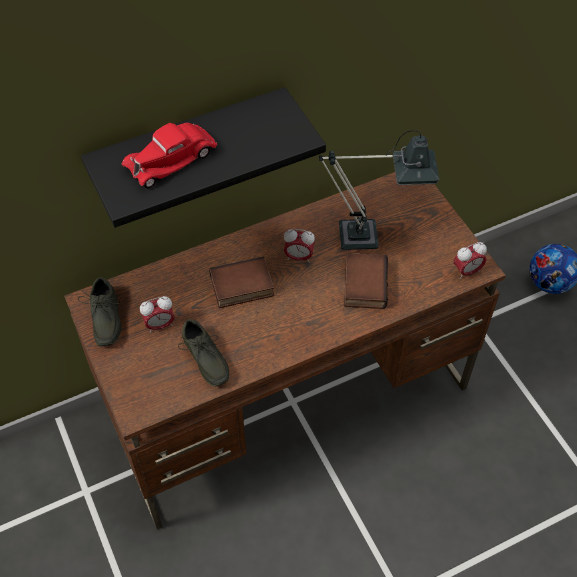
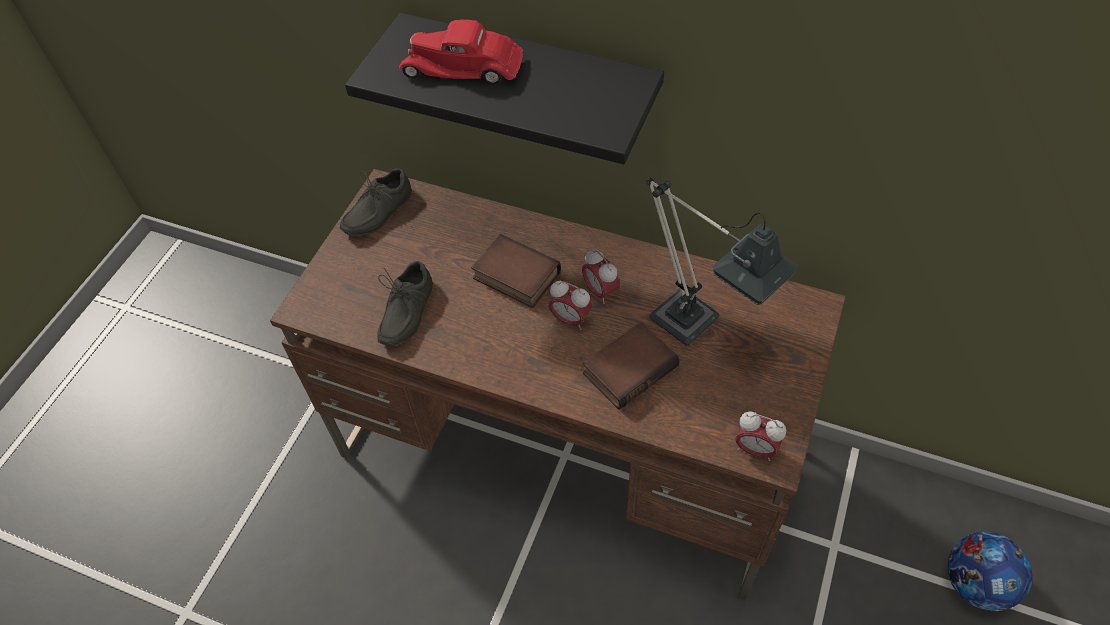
camera: 50 degrees right, 0 degrees up
(159, 325) = (409, 252): alarm clock -> alarm clock (570, 319)

